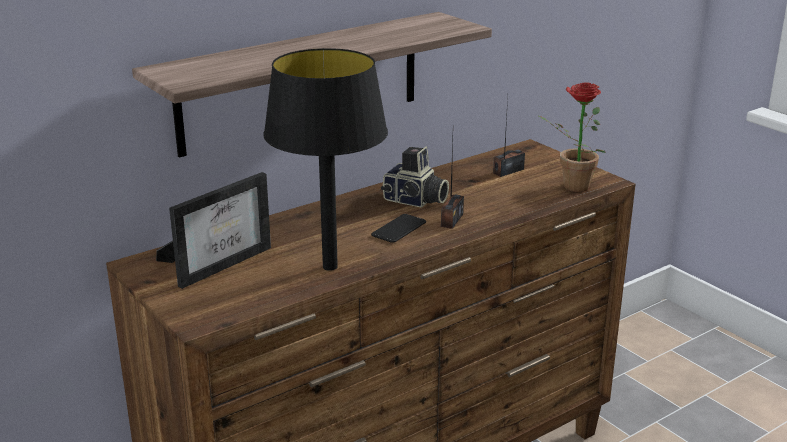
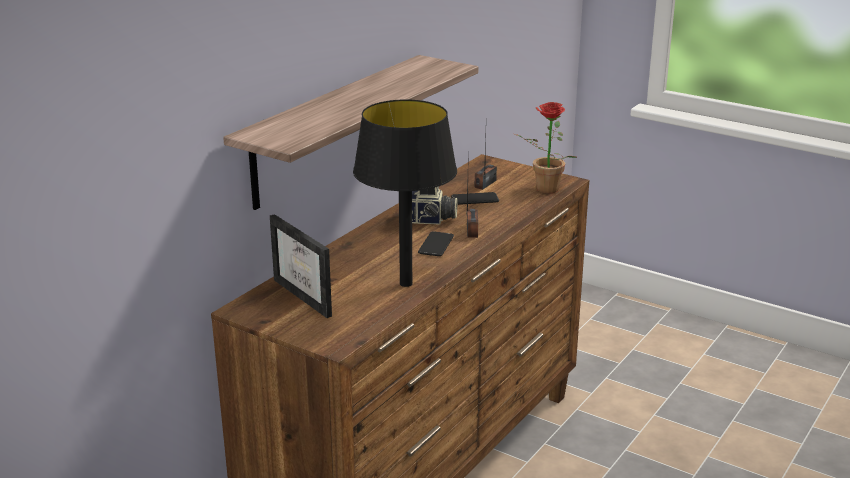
camera: 20 degrees left, 0 degrees up
(220, 262) = (311, 295): picture frame -> picture frame turned 120 degrees clockwise
(483, 186) = (475, 199): none -> phone

